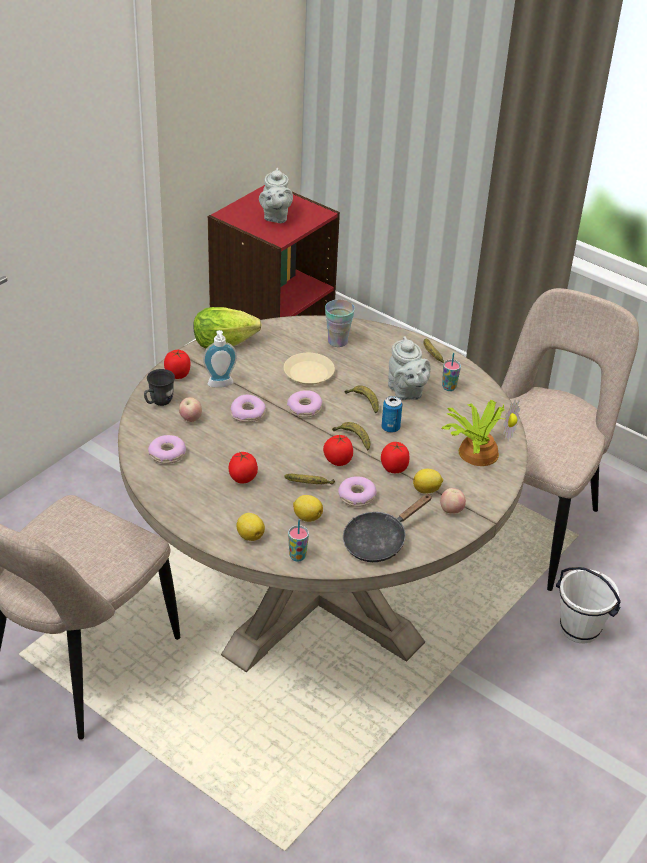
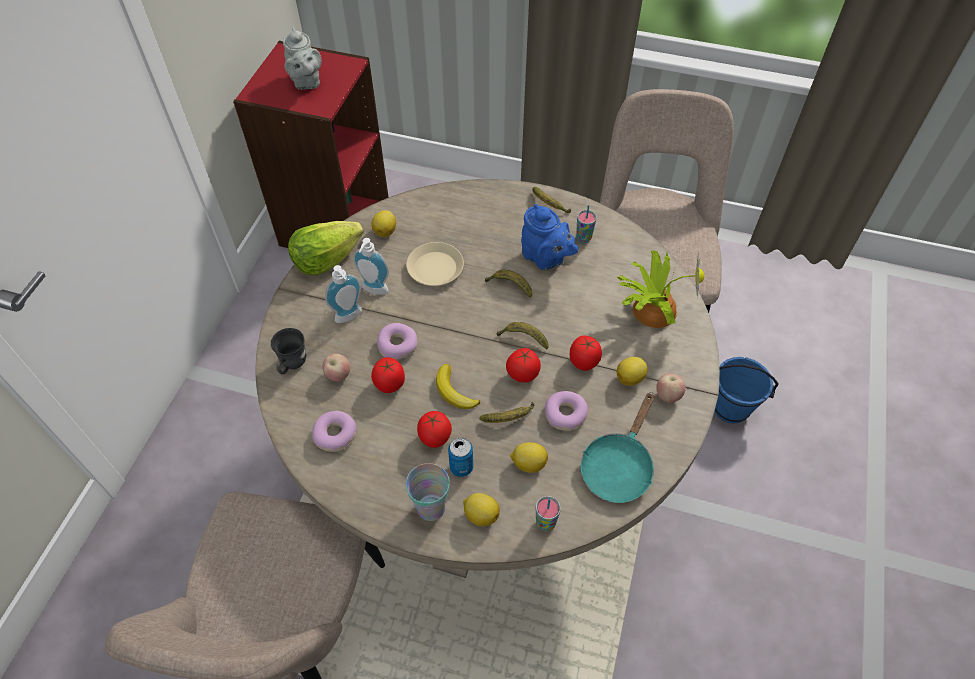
camera: 20 degrees left, 15 degrees up
(178, 375) = (296, 319): tomato -> tomato (390, 384)
(249, 374) = (373, 291): none -> soap dispenser
(275, 455) = (454, 391): none -> banana
(282, 337) = (385, 231): none -> lemon
(304, 409) = (454, 317): donut -> none
(337, 341) = (445, 217): cup -> cup (431, 508)
(379, 541) = (618, 466): black frying pan -> turquoise frying pan
(390, 428) = (553, 310): can -> can (461, 467)
(406, 392) = (545, 259): grey teapot -> blue teapot
(579, 629) = (730, 409): white bucket -> blue bucket

